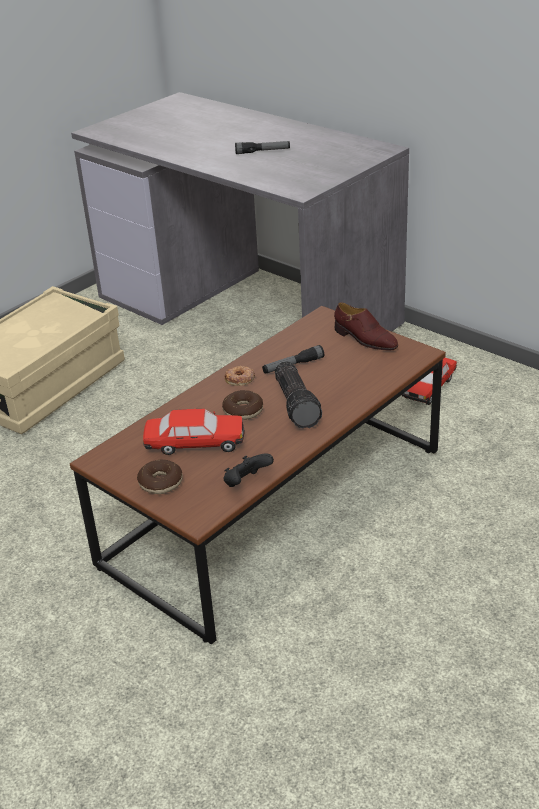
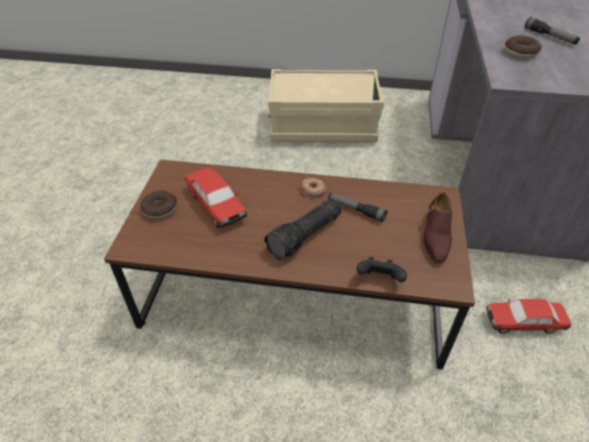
camera: 55 degrees right, 10 degrees up
(243, 411) = (273, 210): donut -> donut (520, 53)
(246, 483) = (183, 254): black game controller -> black game controller (379, 279)

